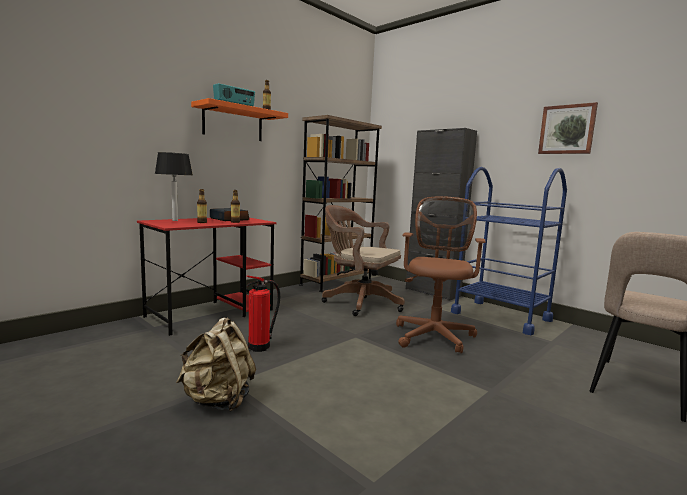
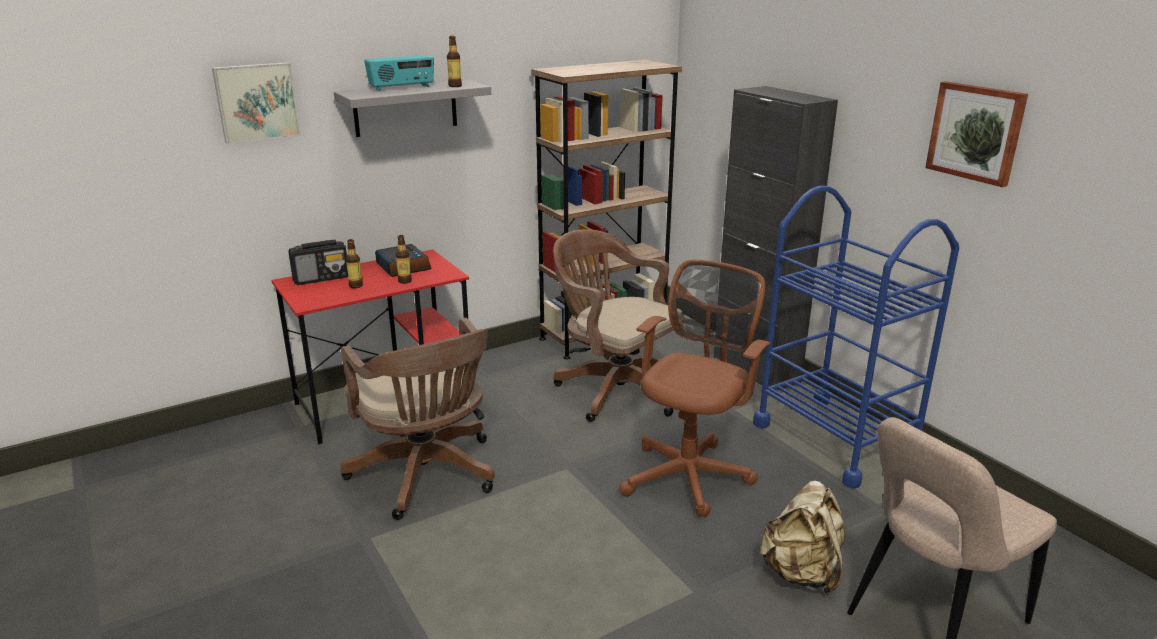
camera: 15 degrees right, 15 degrees up
(140, 95) = (256, 102): none -> picture
(175, 220) = (322, 278): table lamp -> radio
(218, 400) = (343, 565): beige backpack -> beige backpack (801, 573)
(233, 123) = (405, 108): orange shelf -> grey shelf
(261, 346) = (427, 476): fire extinguisher -> brown office chair

